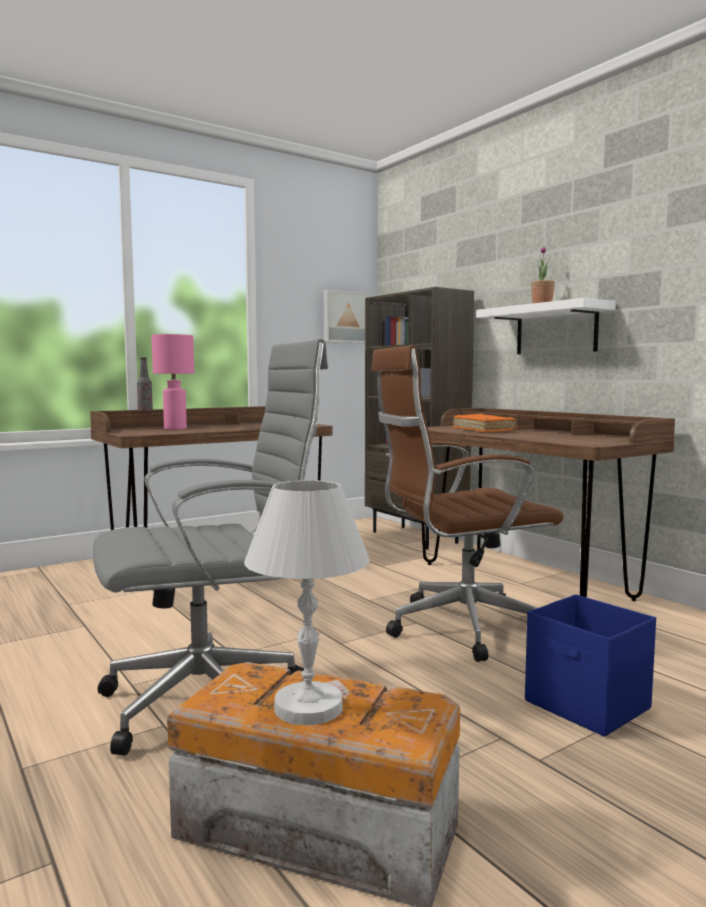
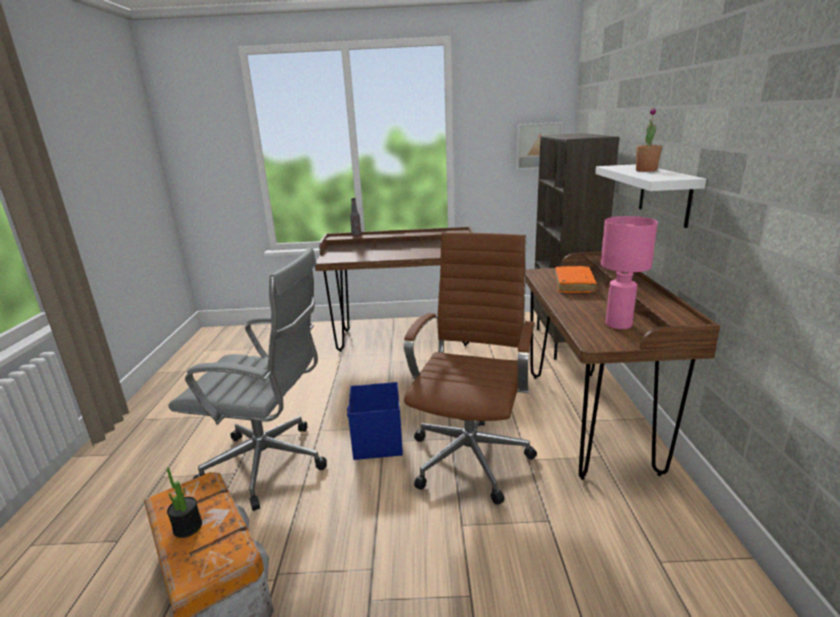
camera: 35 degrees right, 15 degrees up
(174, 429) = (366, 251): pink table lamp -> pink table lamp (617, 324)
(309, 707) = (188, 527): white table lamp -> potted plant
(458, 628) = (471, 455): brown office chair -> brown office chair turned 90 degrees clockwise
(588, 706) = (462, 571): blue storage box -> blue storage box (377, 442)

